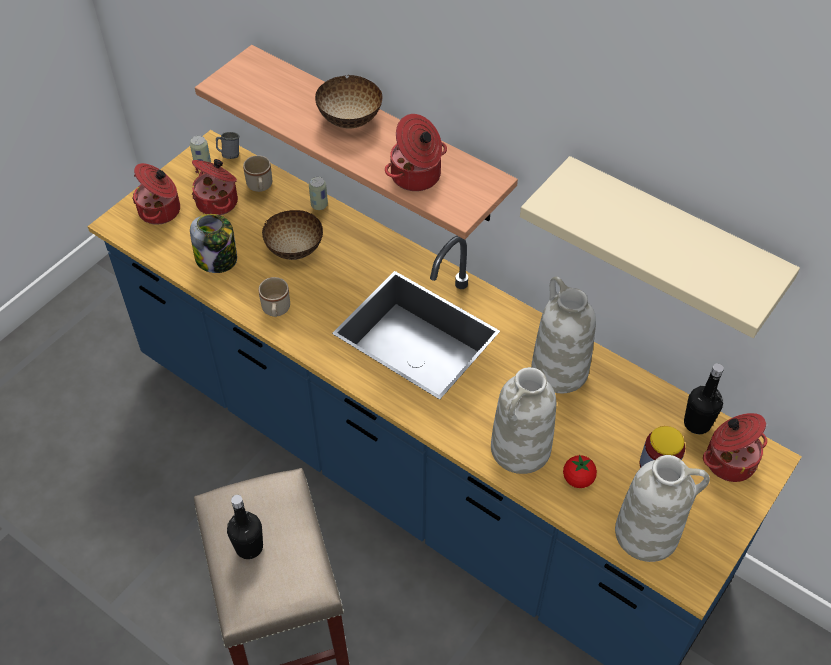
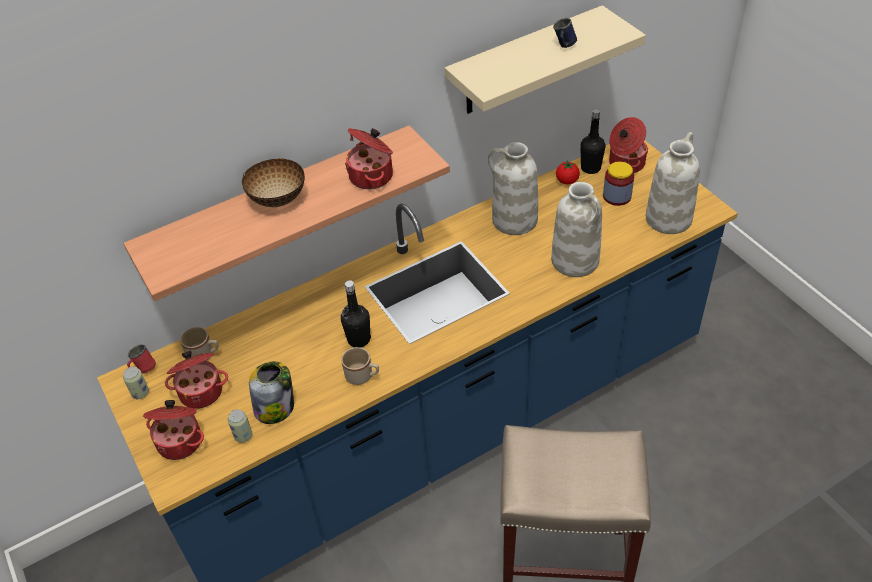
camera: 65 degrees left, 5 degrees down
(229, 154) = (143, 369): grey mug -> red mug
(249, 547) = (573, 478): black bottle -> black bottle (359, 339)
(295, 249) = (299, 346): bowl -> none
(319, 205) = (257, 317): can -> can (243, 436)
(578, 479) = (613, 238): tomato -> tomato (567, 181)
(675, 250) = (564, 46): none -> blue mug

